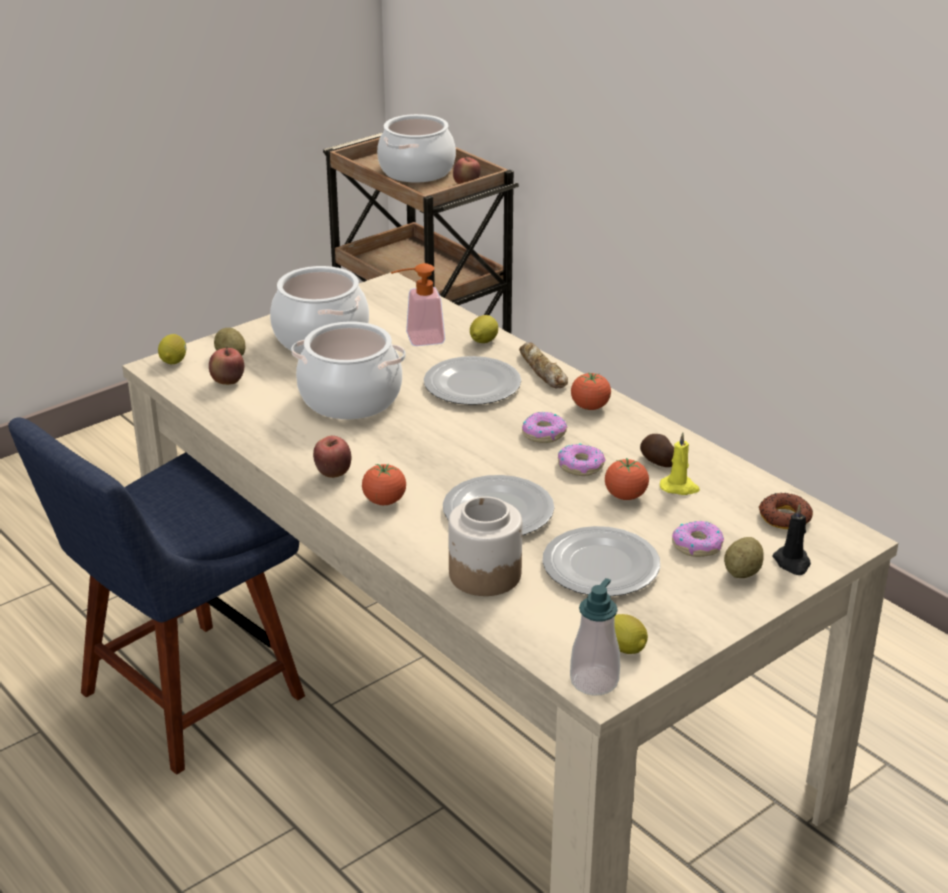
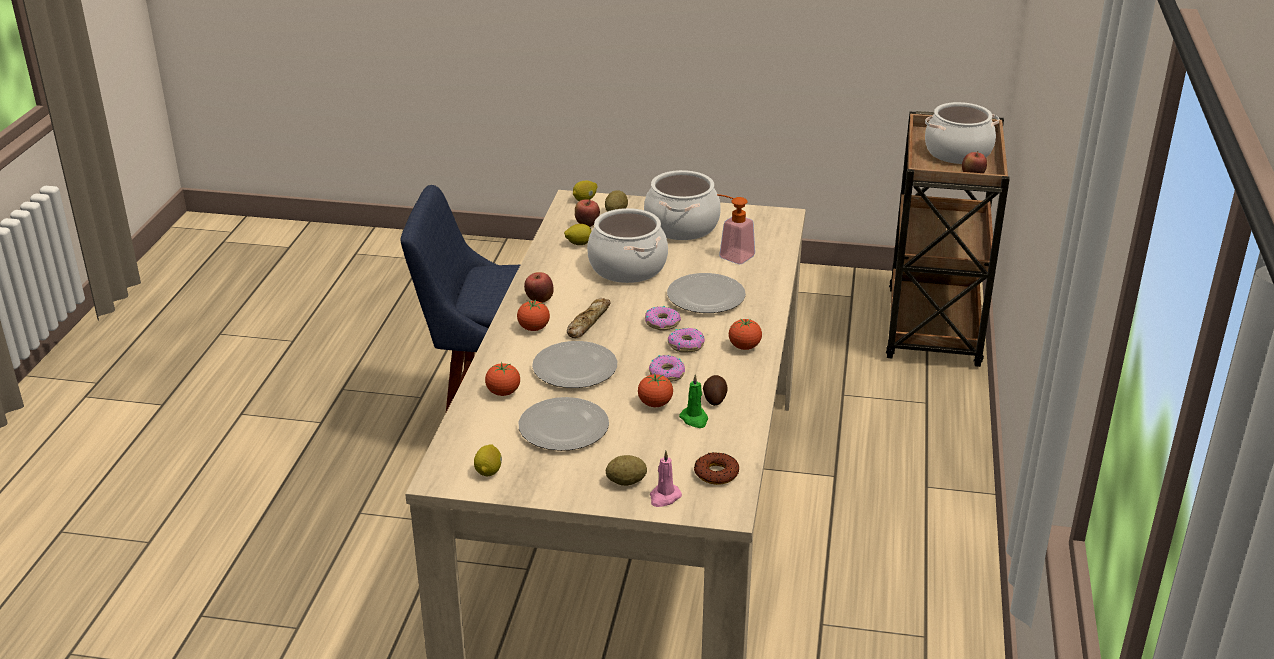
camera: 50 degrees right, 0 degrees up
(483, 341) = (765, 276): lemon -> lemon (579, 244)
(484, 574) = (503, 392): jar -> tomato
(541, 371) = (762, 311): bread -> bread (587, 322)
(594, 681) = (443, 474): soap dispenser -> none
(679, 487) = (694, 419): yellow candle -> green candle
(697, 545) = (634, 453): donut -> donut (662, 323)
(792, 563) = (664, 497): black candle -> pink candle

